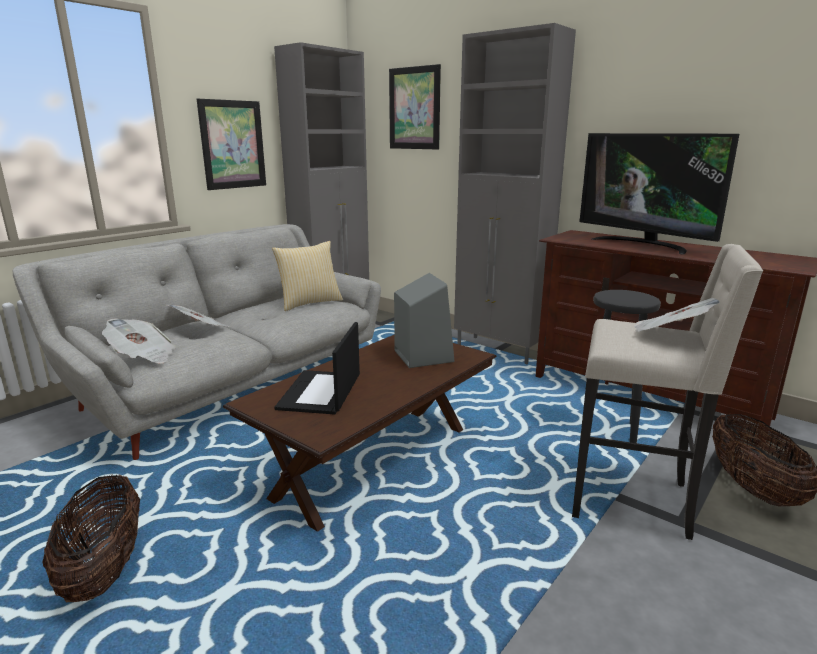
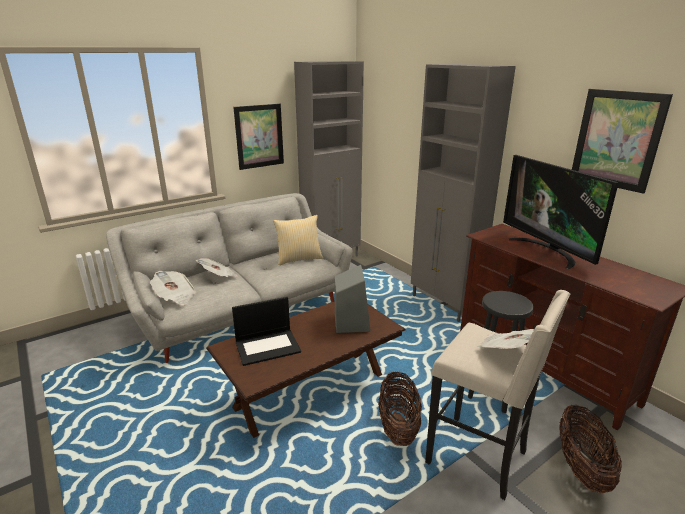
camera: 15 degrees right, 5 degrees up
(104, 570) = (128, 438): basket -> basket (398, 427)
(320, 393) = (268, 346): laptop -> laptop turned 135 degrees counterclockwise
(414, 108) = (398, 108): picture -> picture (616, 139)

